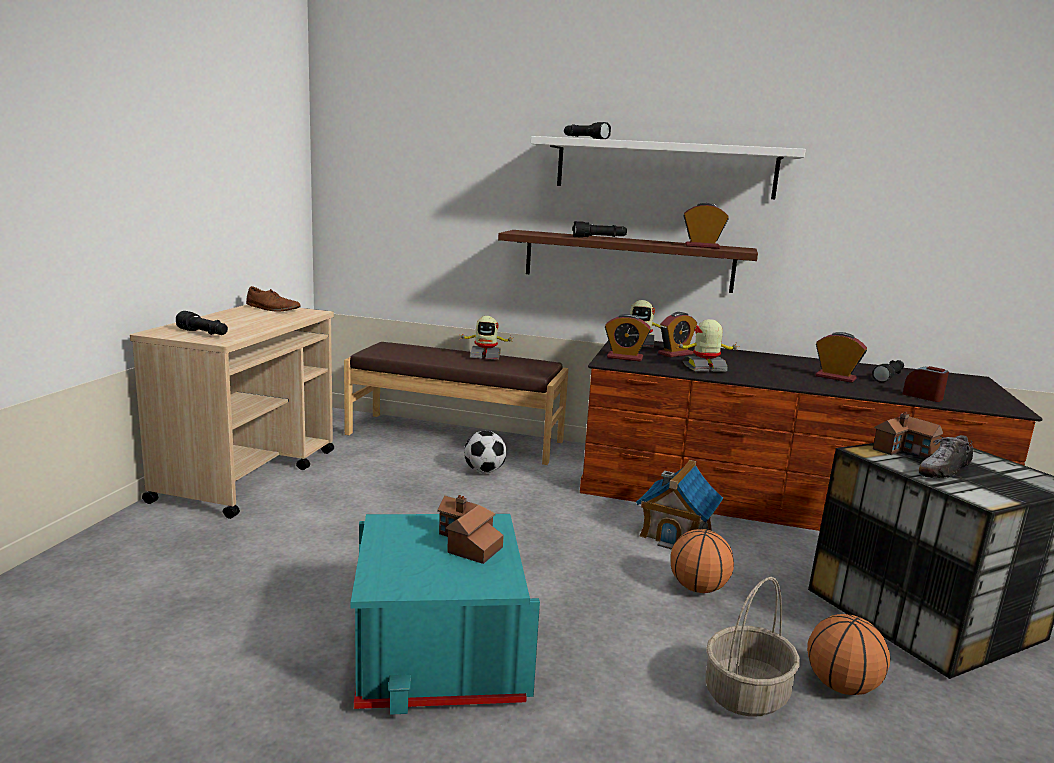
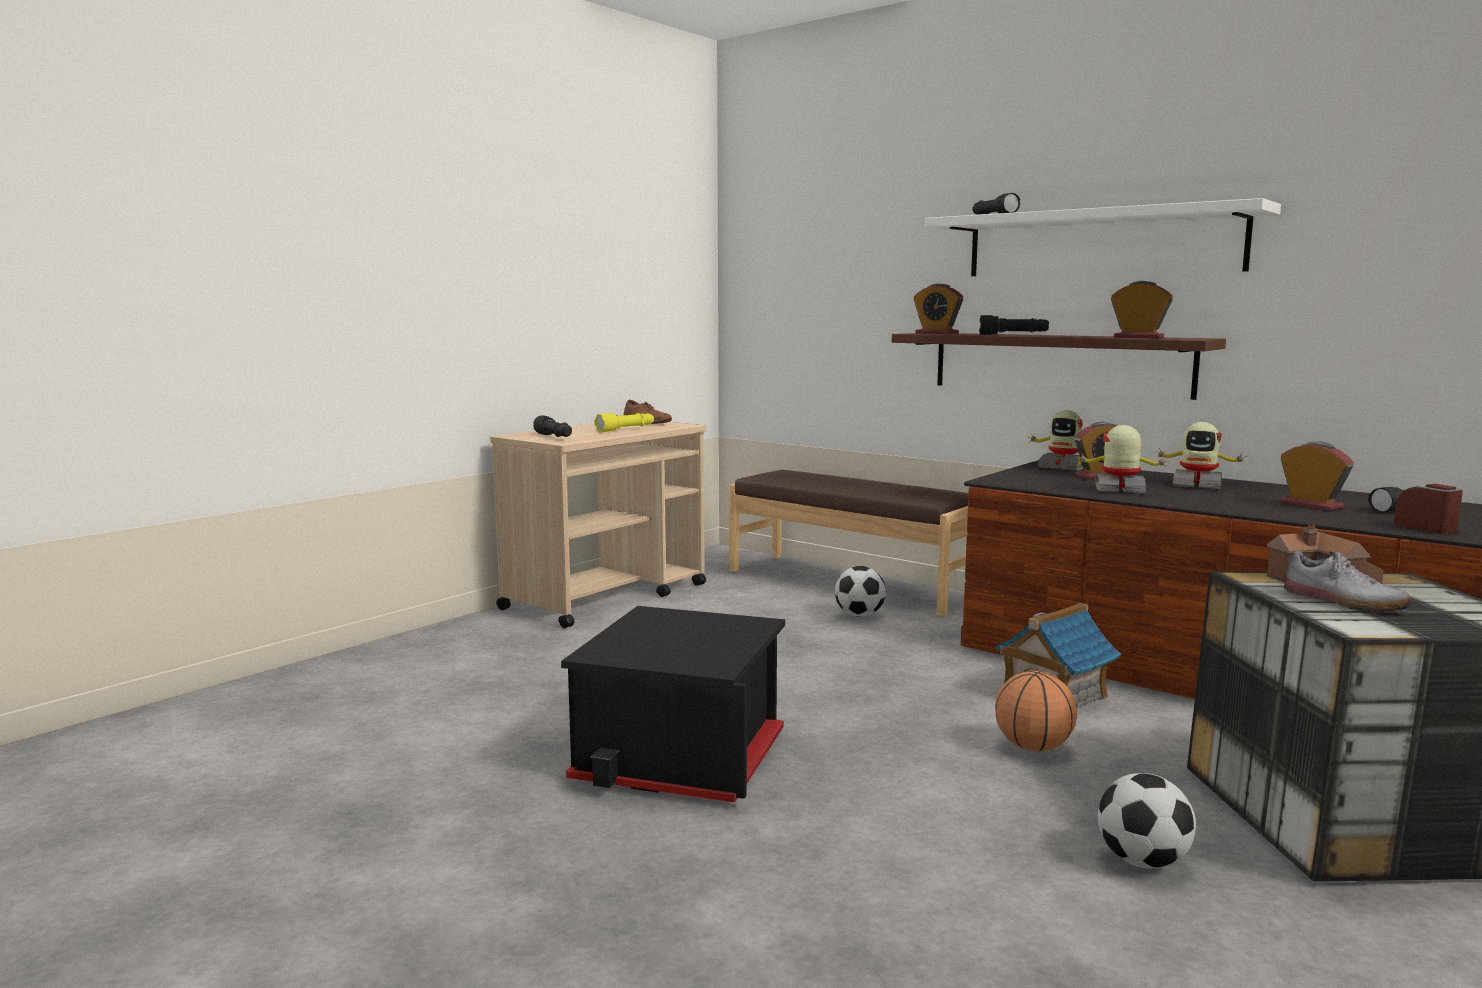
camera: 25 degrees right, 5 degrees down
(265, 320) = (626, 429): none -> yellow flashlight
(440, 653) = (684, 755): turquoise storage box -> black storage box
(467, 543) = (713, 635): toy house -> none
(485, 356) = (887, 485): toy robot -> toy robot (1197, 485)
(624, 357) = (1022, 477): alarm clock -> alarm clock (937, 333)
(746, 695) = (1002, 846): basket -> none
(841, 686) = (1142, 861): basketball -> football
(943, 471) = (1343, 600): shoe -> shoe turned 120 degrees counterclockwise

